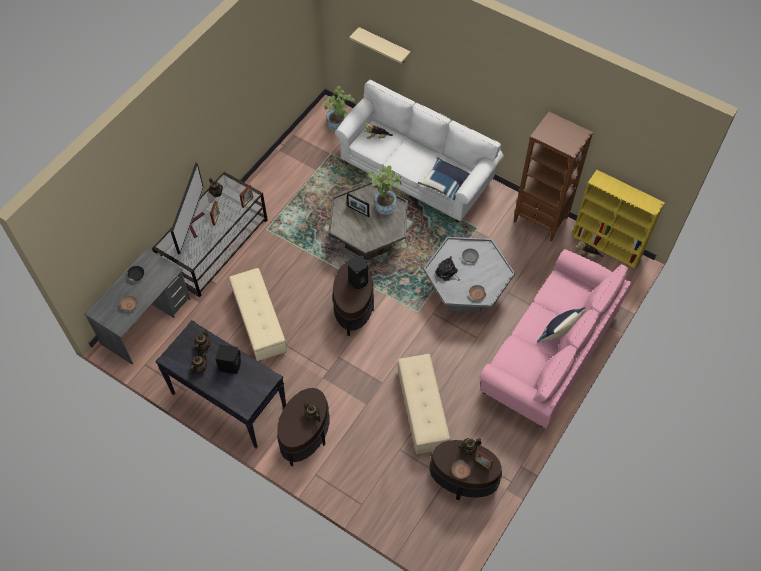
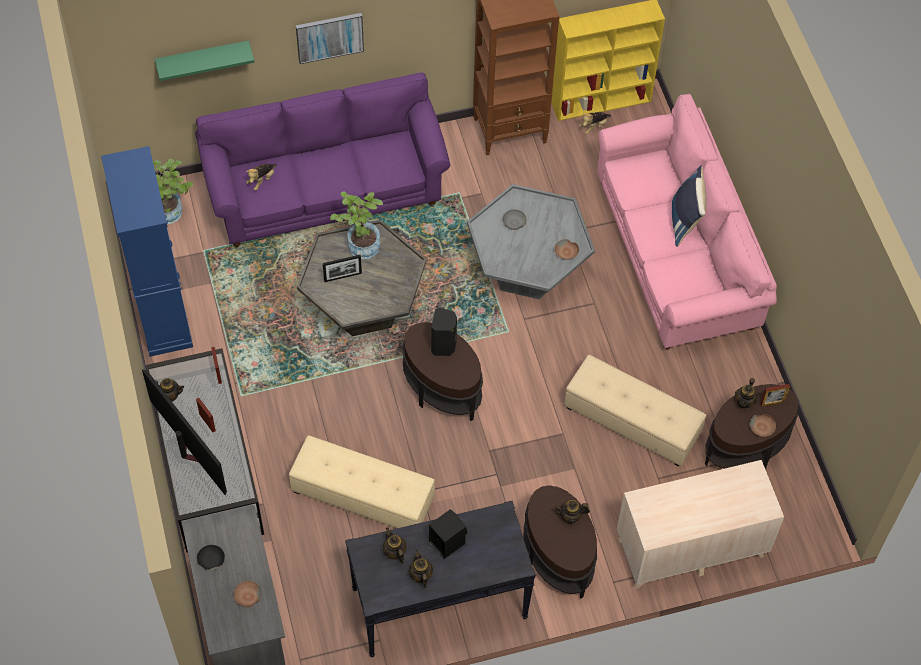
camera: 50 degrees left, 0 degrees up
(279, 166) = (163, 315): none -> blue cabinet
(371, 498) = (690, 548): none -> beige dresser
(384, 45) = (203, 58): beige shelf -> green shelf
(416, 173) = (326, 191): white sofa -> purple sofa
(445, 183) = (396, 168): blue pillow -> none
(447, 273) = (512, 257): plush toy -> none
(456, 82) = (329, 37): none -> picture

